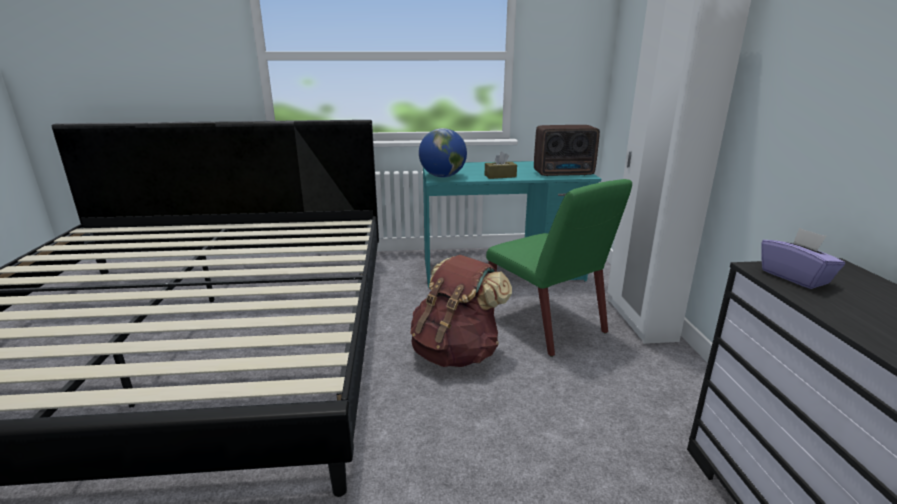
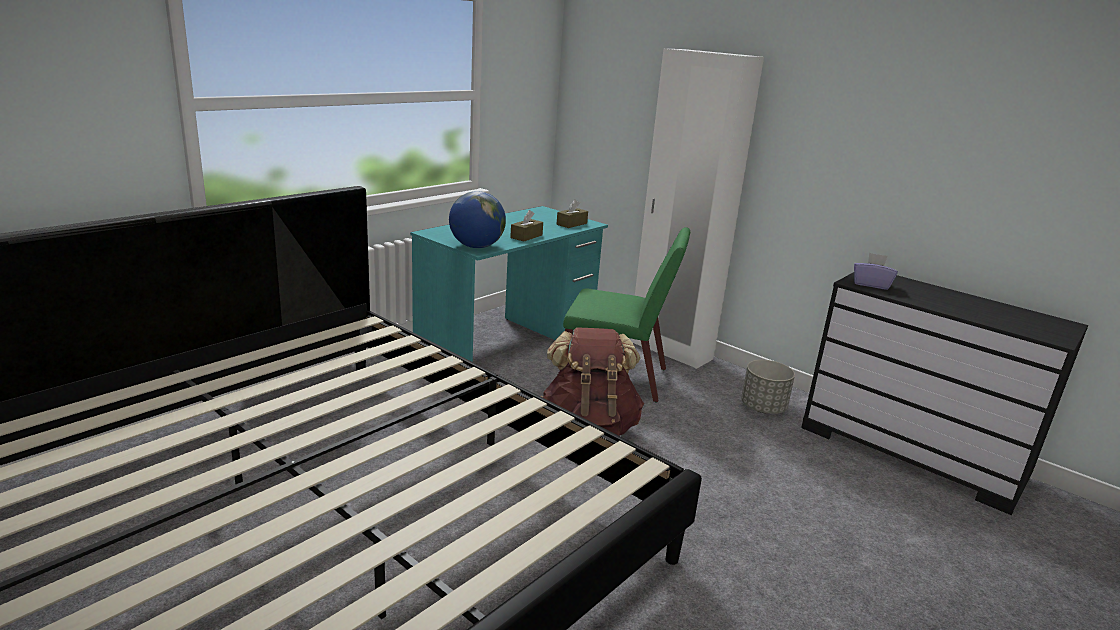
camera: 45 degrees left, 0 degrees up
(565, 174) = (571, 224): radio -> brown tissue box
(666, 408) = (762, 408): none -> grey planter

